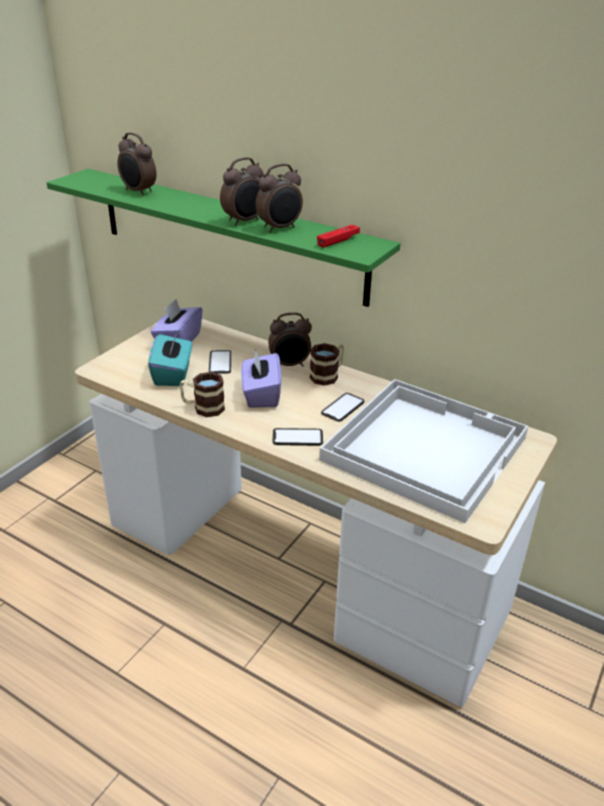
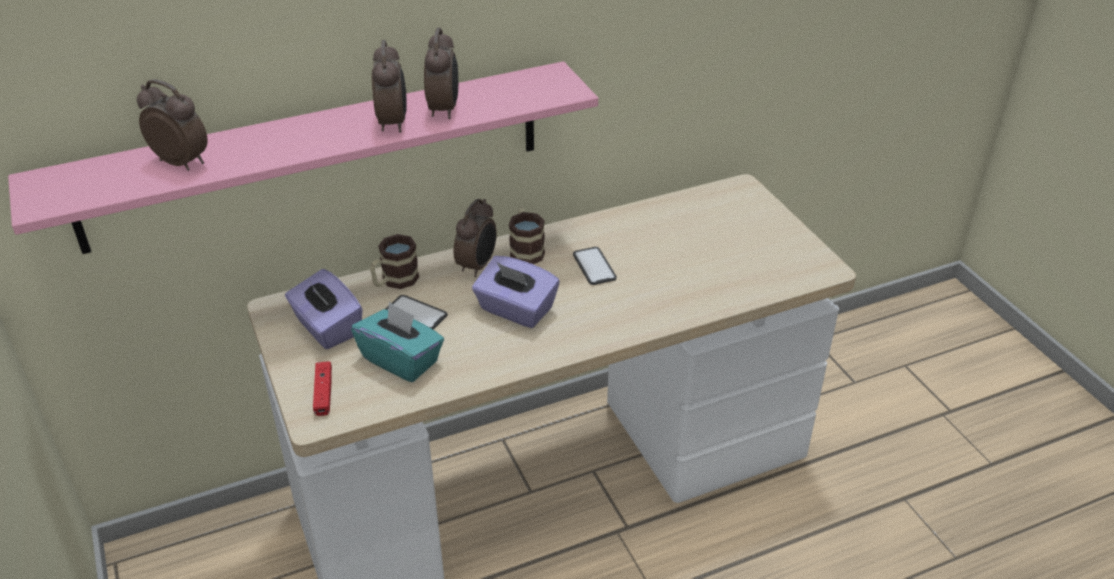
camera: 55 degrees left, 5 degrees up
(138, 192) = (182, 162): alarm clock -> alarm clock turned 135 degrees counterclockwise
(203, 408) = (498, 362): mug -> mug (394, 281)
(228, 234) = (315, 156): green shelf -> pink shelf
(297, 438) = (617, 318): phone -> none
(338, 241) = (522, 90): red game controller -> red game controller (323, 393)
(424, 447) = (702, 249): white tray -> none

